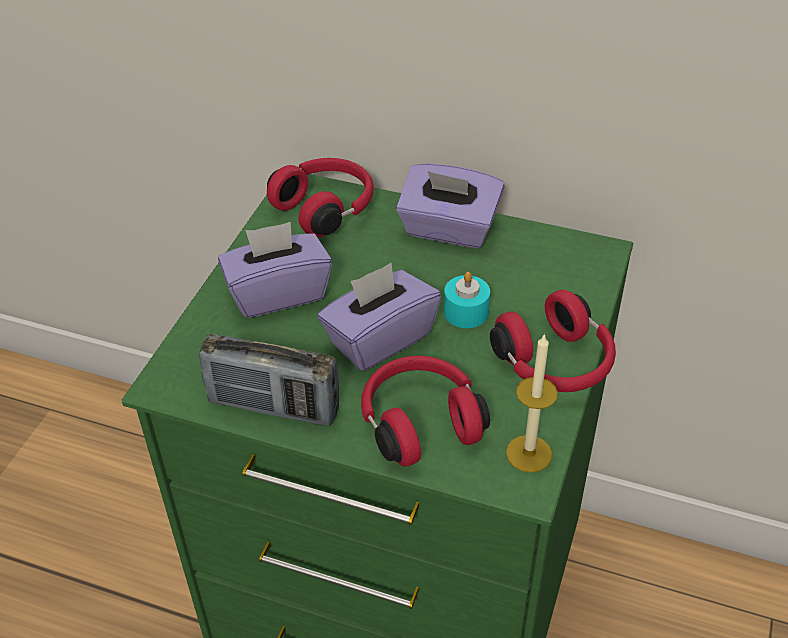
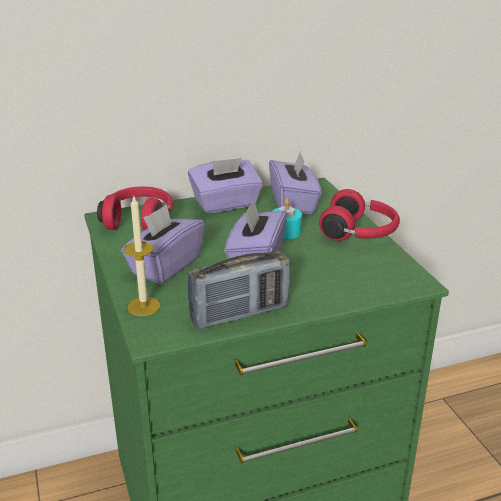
camera: 40 degrees left, 15 degrees down
(419, 421) = (330, 283): red headphones -> none
(529, 453) = (400, 270): candle -> candle (144, 306)
(532, 270) = (293, 203): none -> purple tissue box

